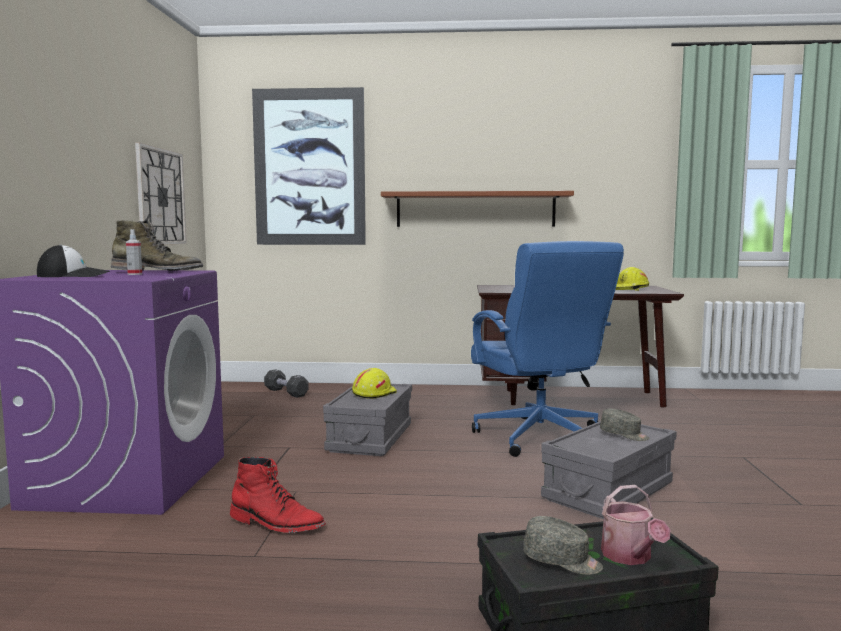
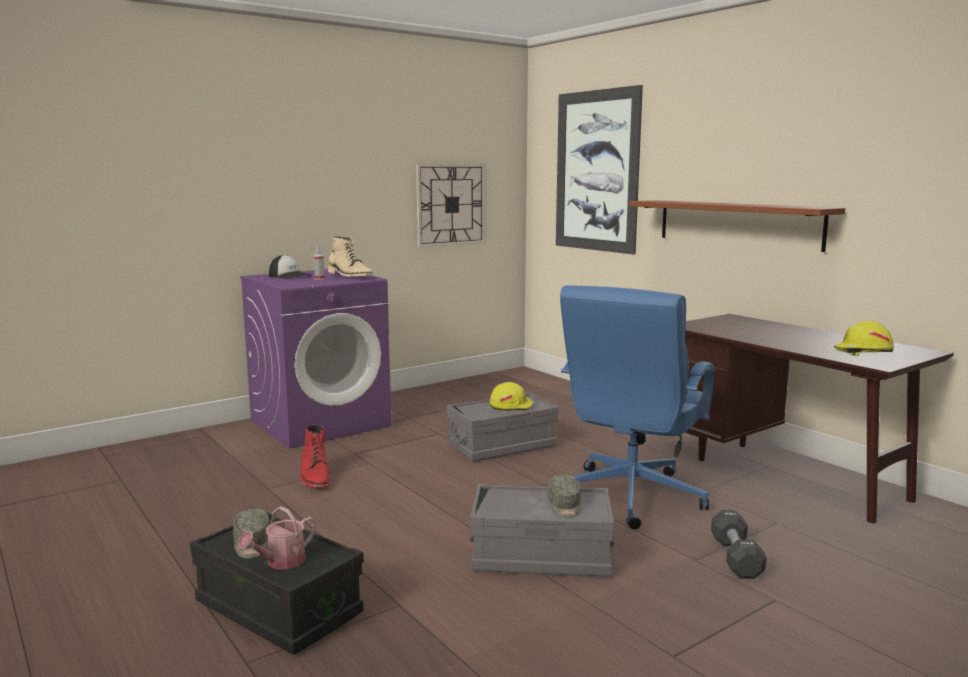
camera: 50 degrees right, 5 degrees up
(157, 271) = (350, 276): green boot -> beige boot
(286, 392) = (546, 390): black dumbbell -> black dumbbell (736, 558)

